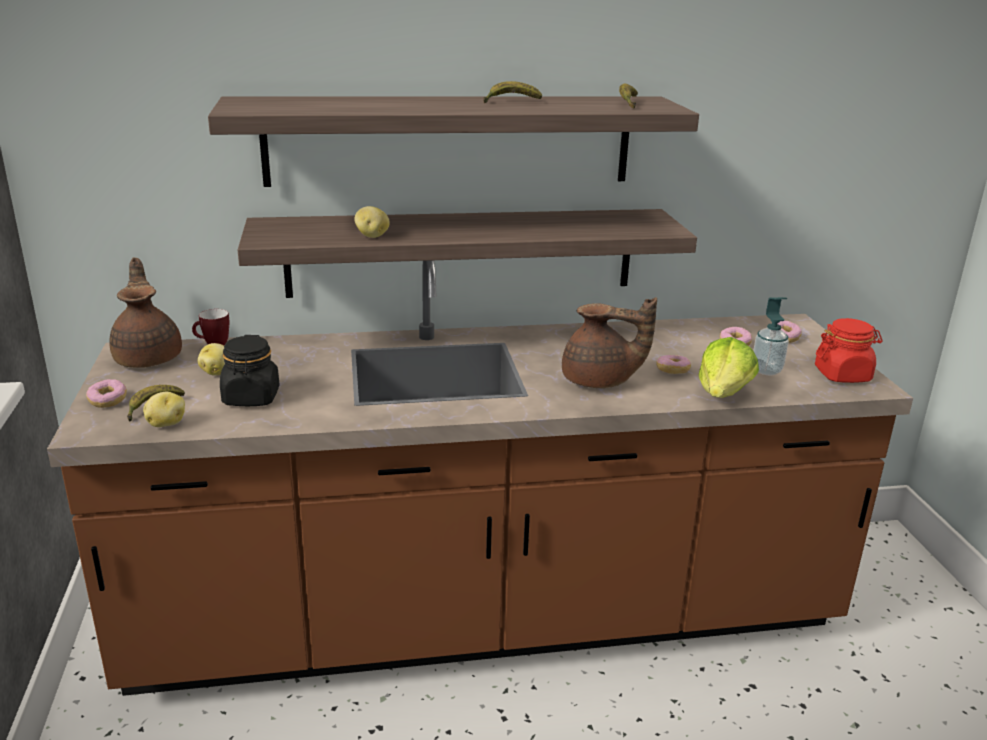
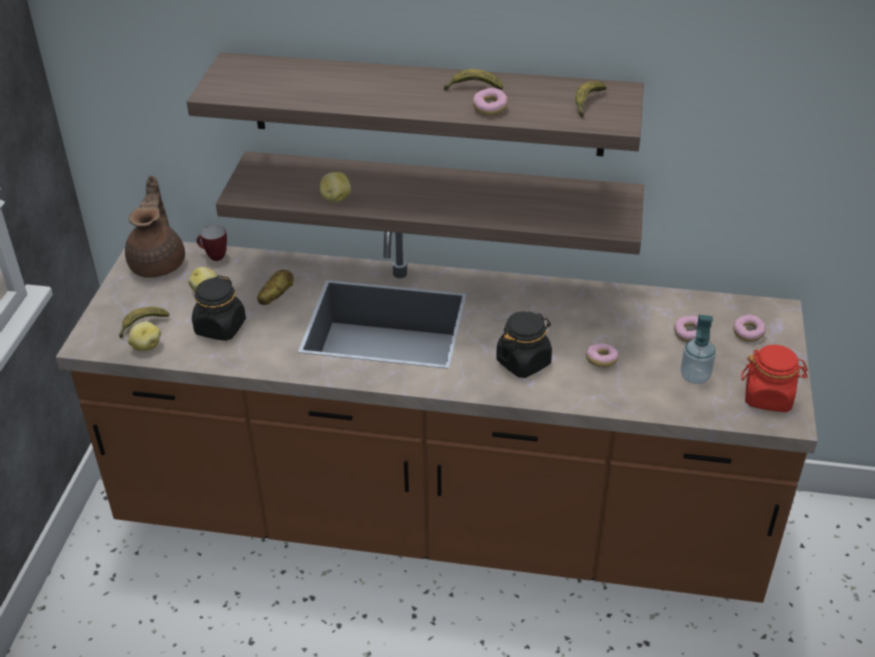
camera: 20 degrees right, 15 degrees up
(108, 401) = (112, 311): donut -> donut (489, 109)
(302, 367) = (276, 296): none -> potato
(599, 381) = (523, 362): brown teapot -> black jar
(723, 394) = (630, 400): lettuce -> none

